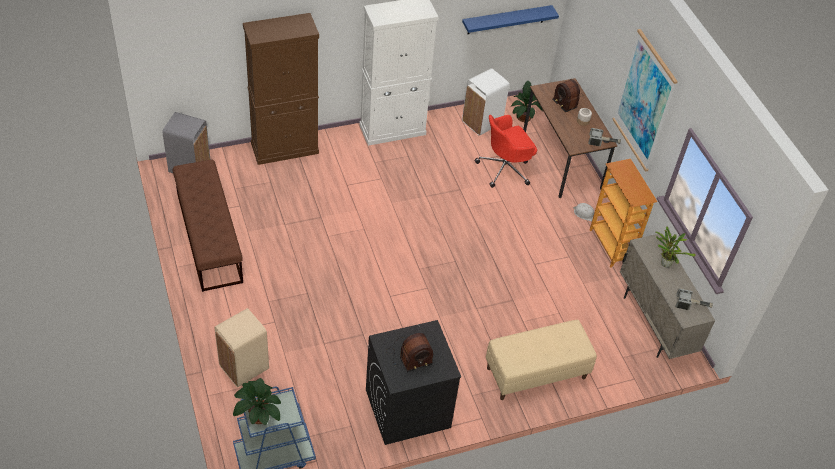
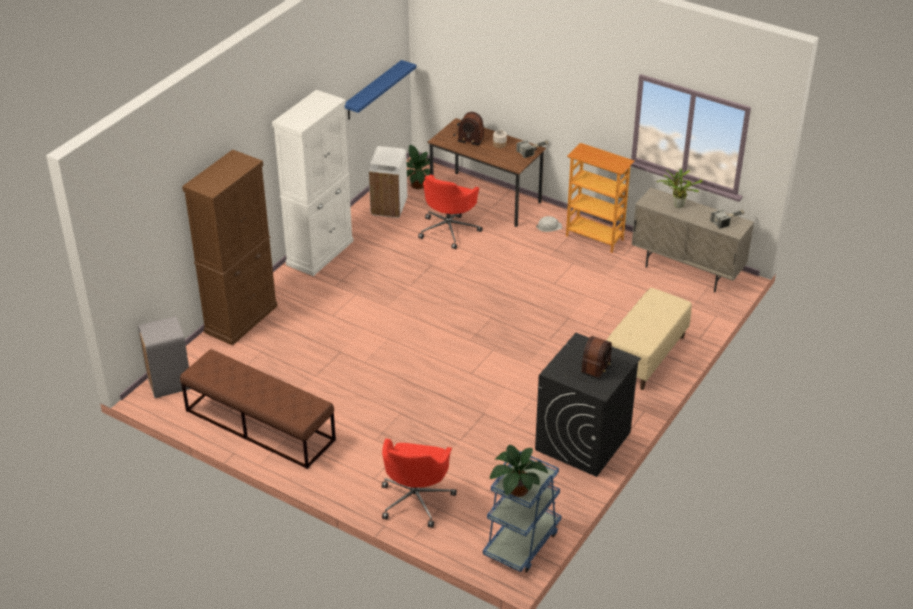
camera: 35 degrees left, 10 degrees down
(243, 367) = (416, 499): beige trash can -> red office chair
(644, 101) = (566, 85): picture -> none

